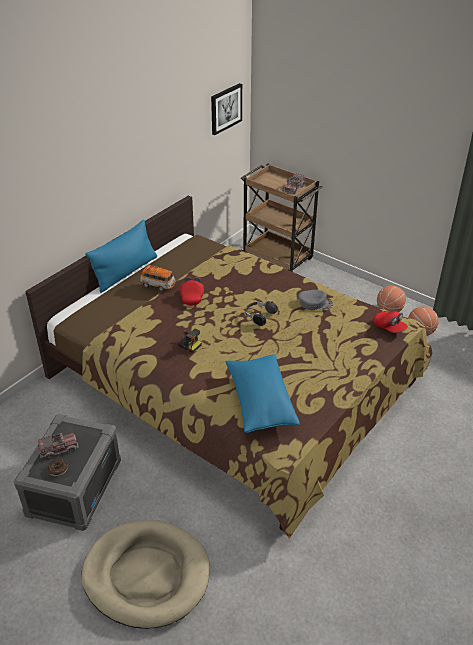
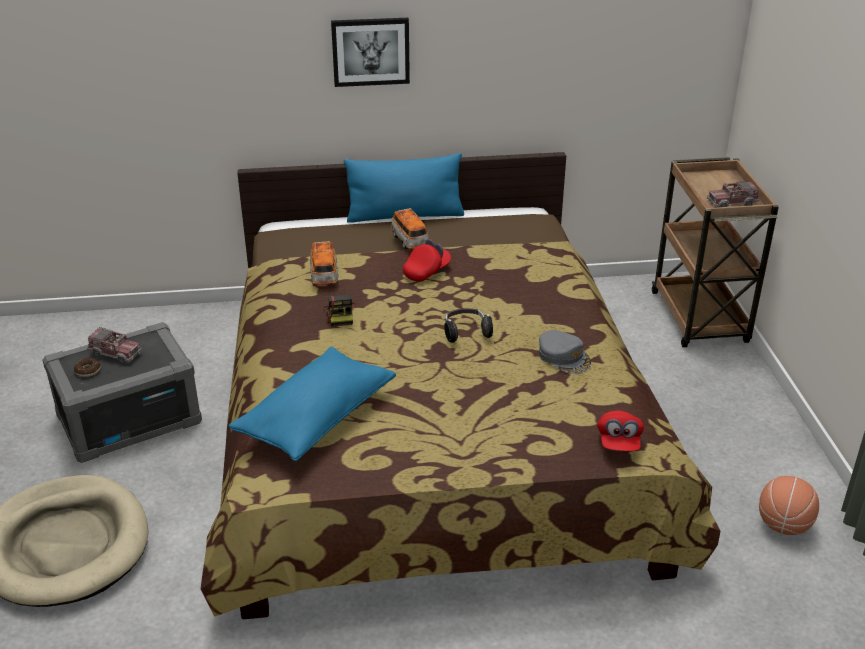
camera: 45 degrees right, 5 degrees down
(144, 329) = (324, 276): none -> toy car
(225, 108) = (677, 41): picture -> picture (370, 51)
(389, 310) = (774, 469): basketball -> none

